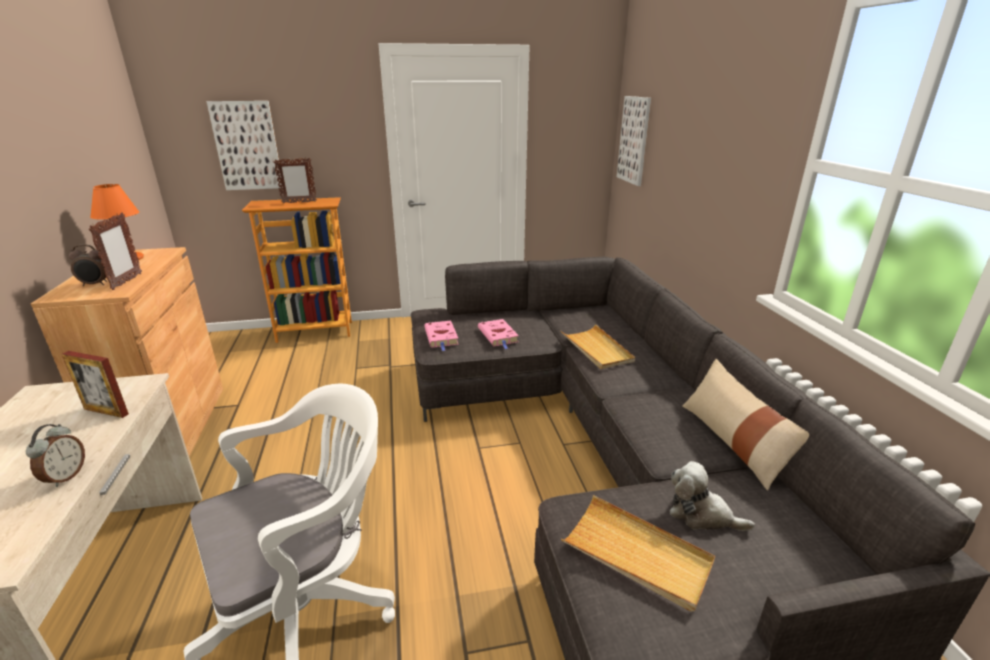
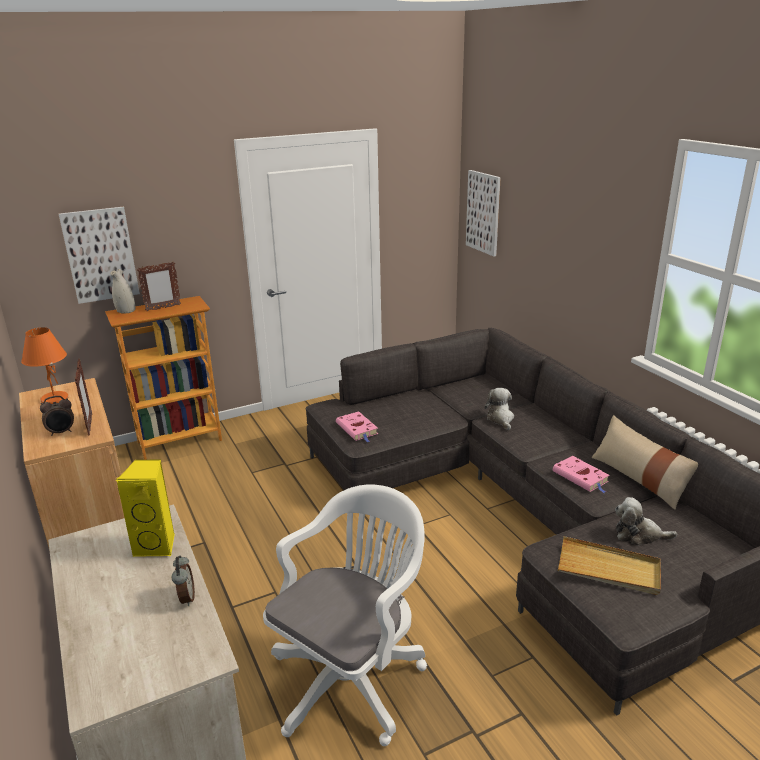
camera: 15 degrees left, 0 degrees up
(106, 411) = (157, 545): picture frame -> yellow speaker
(266, 202) = (125, 311): none -> white vase
(498, 336) = (408, 420): pink book -> pink book (581, 477)
(596, 349) = (500, 419): beige tray -> plush toy

